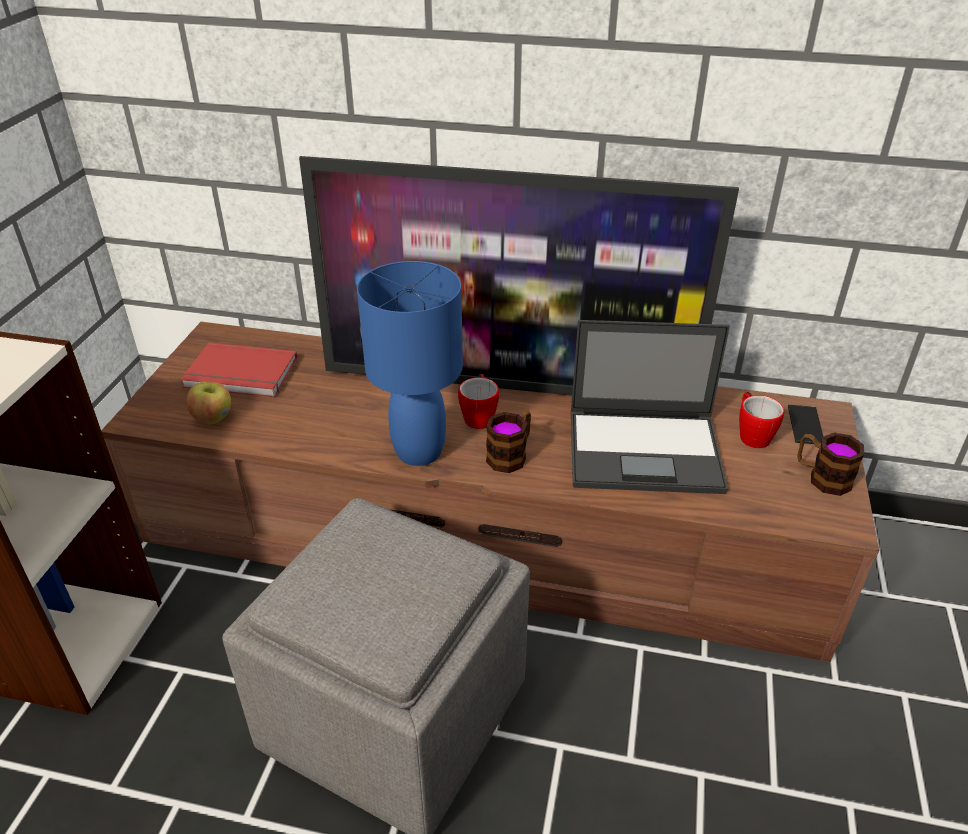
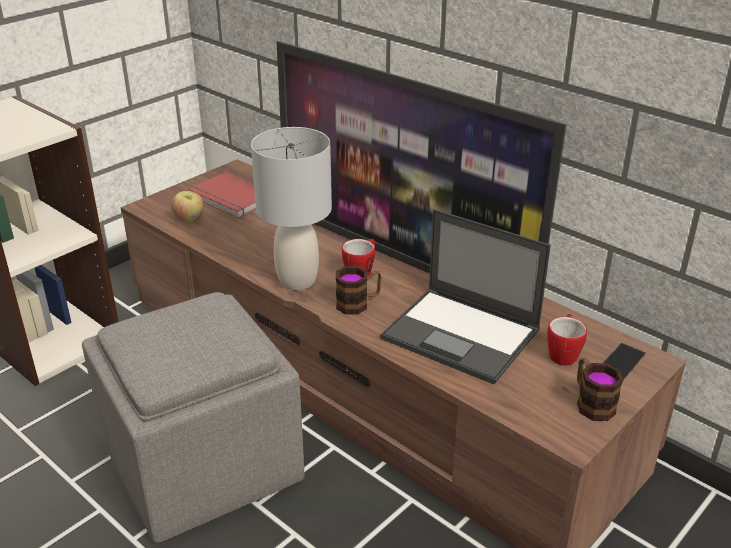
camera: 30 degrees right, 5 degrees down
(420, 451) = (298, 280): blue table lamp -> grey table lamp

